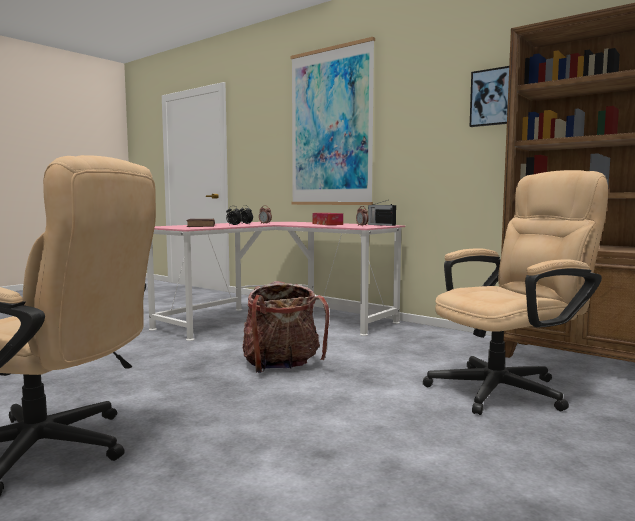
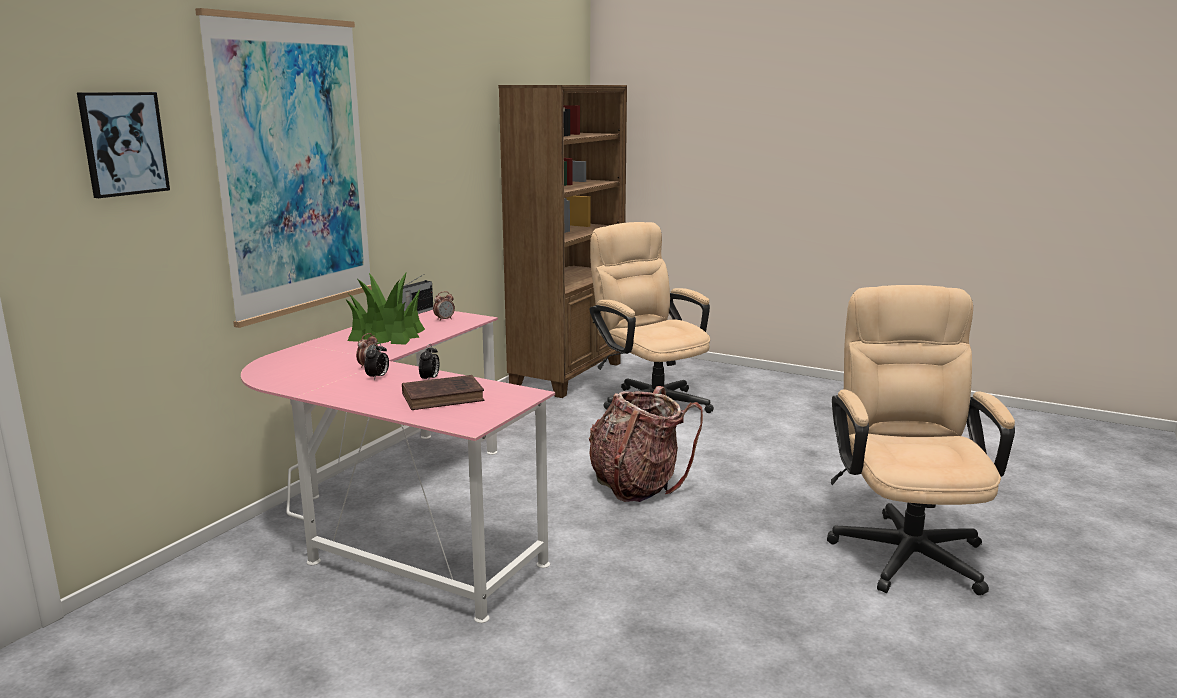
camera: 100 degrees left, 10 degrees up
(327, 224) = (386, 335): tissue box -> potted plant
(493, 97) = (471, 135): picture -> picture (123, 143)

